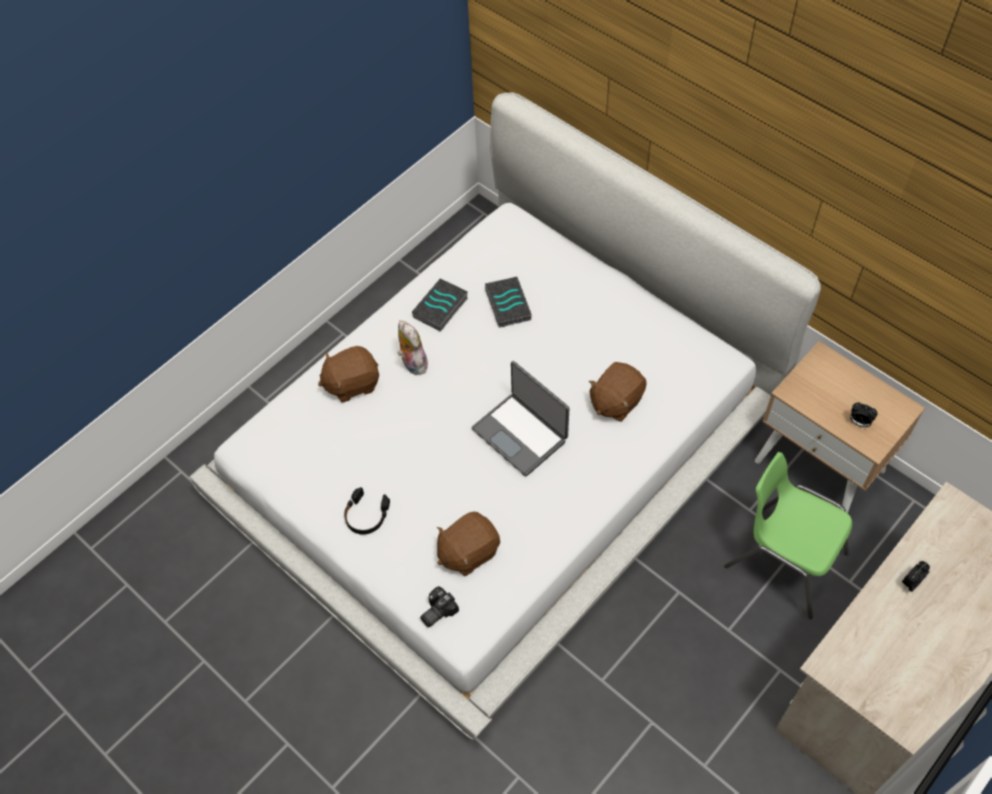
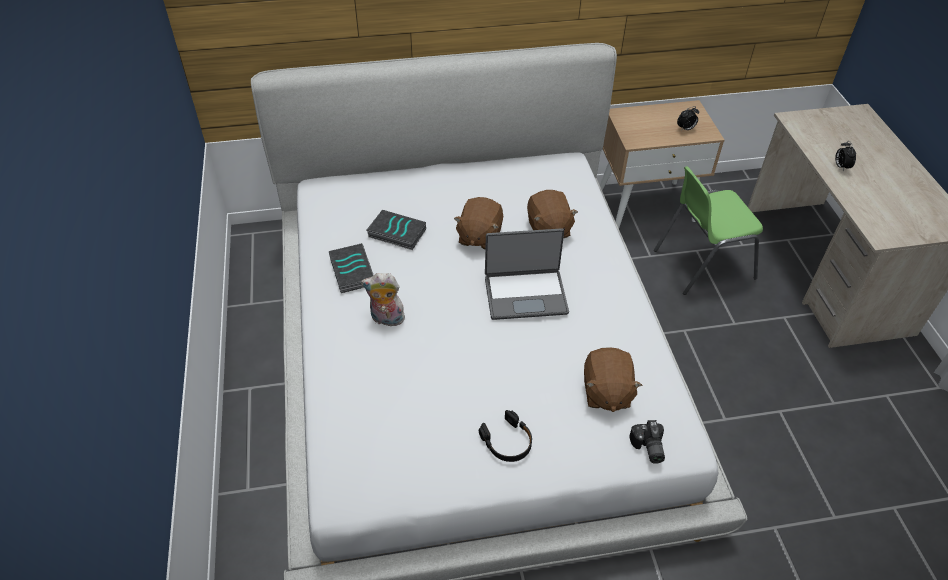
camera: 55 degrees left, 10 degrees down
(352, 383) = (360, 371): brown plush toy -> brown plush toy (479, 236)

